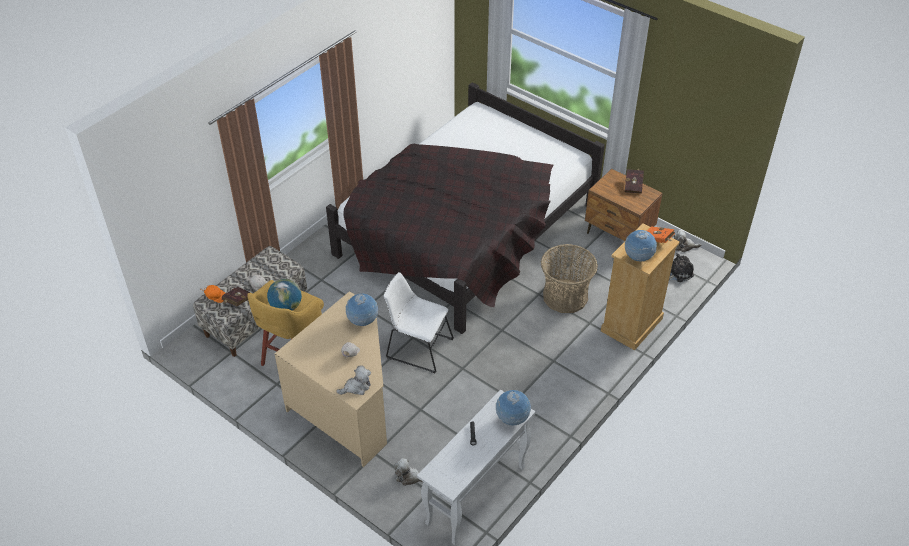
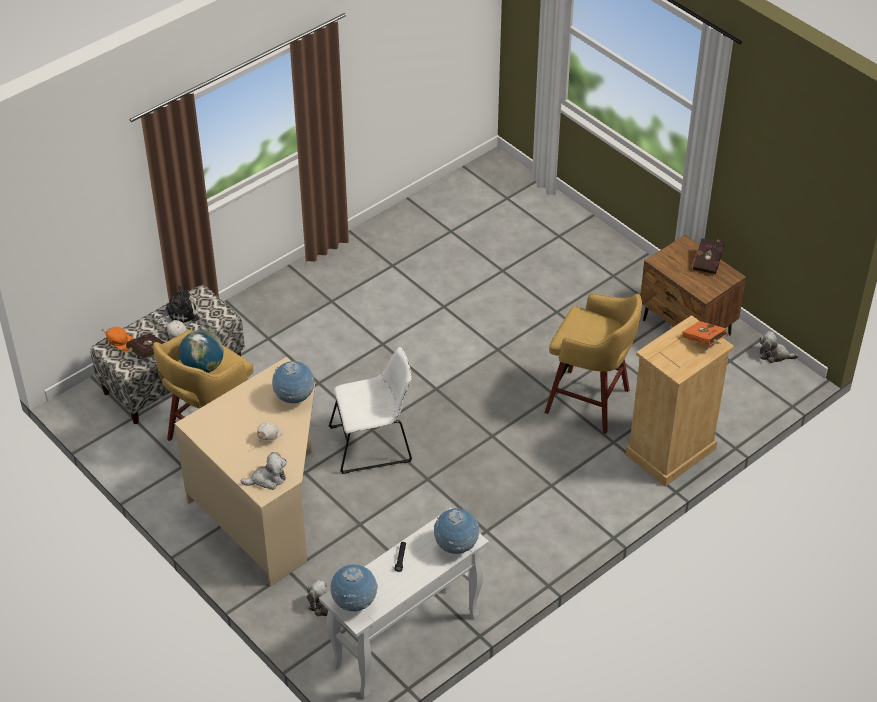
camera: 10 degrees right, 0 degrees up
(417, 347) = (374, 444): white chair -> white chair turned 135 degrees clockwise
(466, 232) = (477, 298): black bed -> none
(565, 296) = (590, 402): basket -> yellow stool
(638, 258) = (670, 361): globe -> globe (354, 603)
(678, 273) = (755, 391): plush toy -> plush toy (179, 314)

